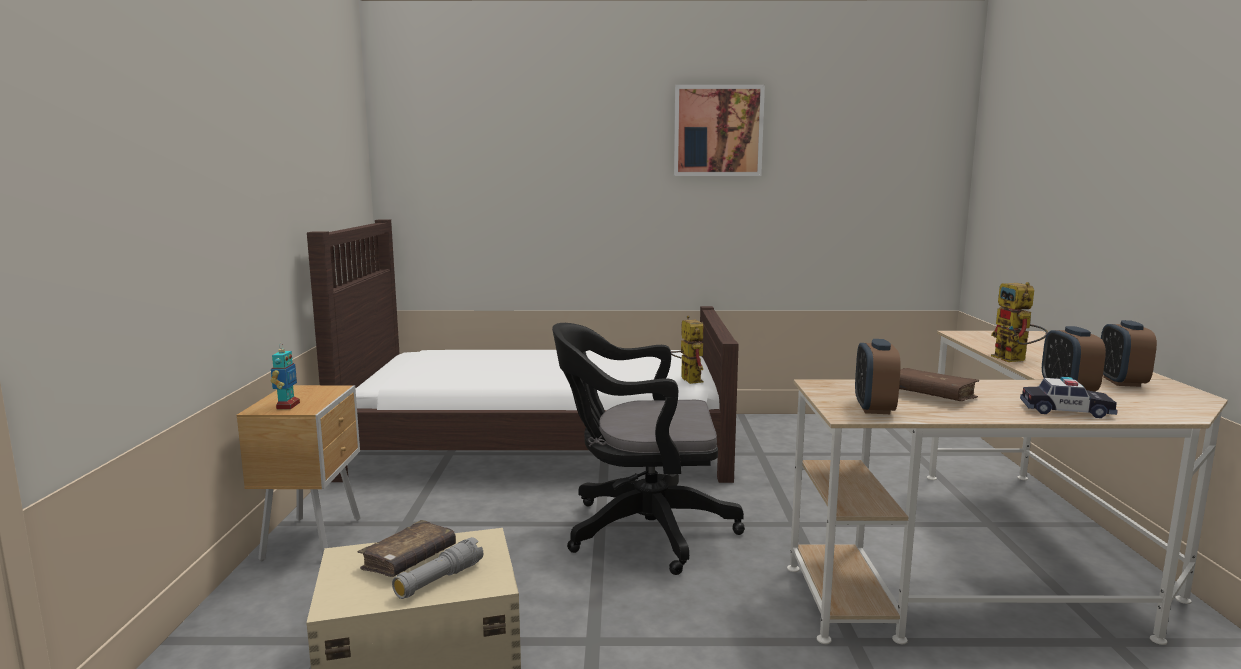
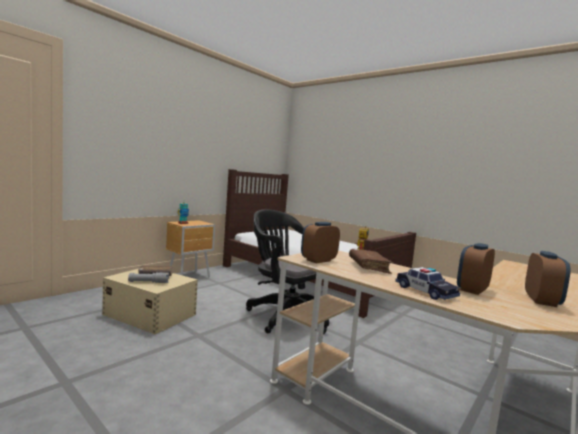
camera: 40 degrees right, 5 degrees down
(718, 131) = (431, 138): picture -> none
(1015, 360) = (499, 276): toy robot -> none
(1121, 382) = (542, 301): alarm clock -> alarm clock turned 150 degrees clockwise

